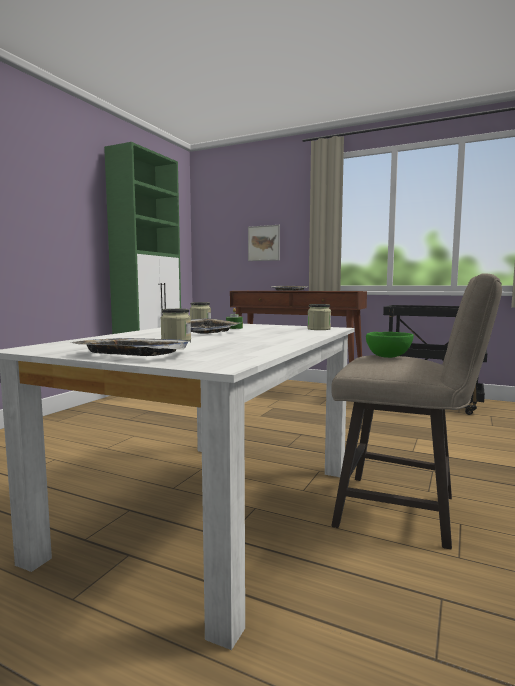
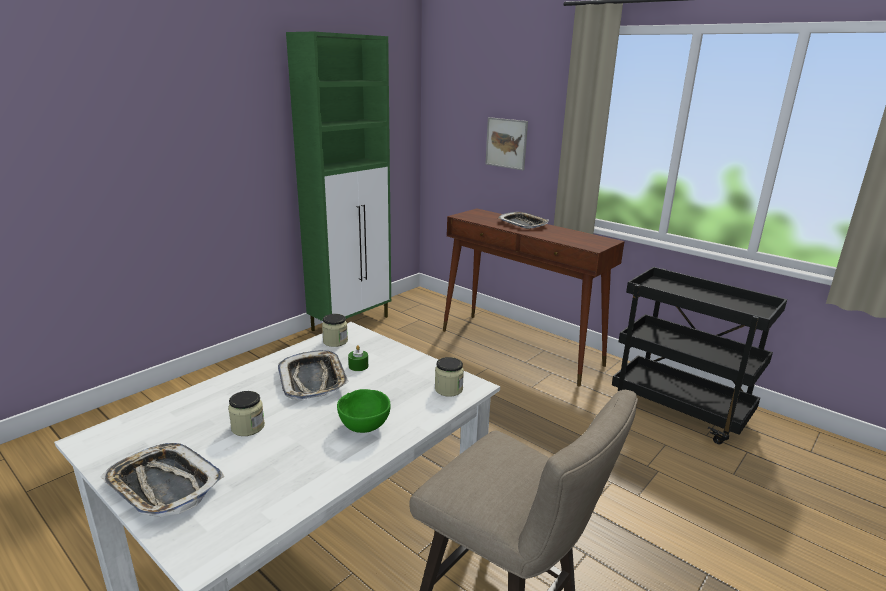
camera: 15 degrees right, 15 degrees up
(388, 357) = (496, 466): green bowl -> green bowl (365, 426)

